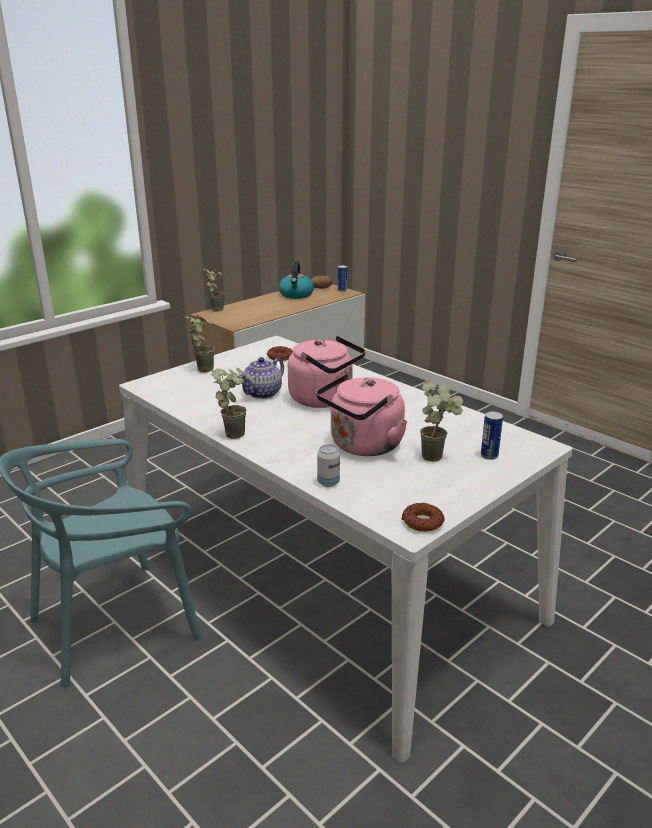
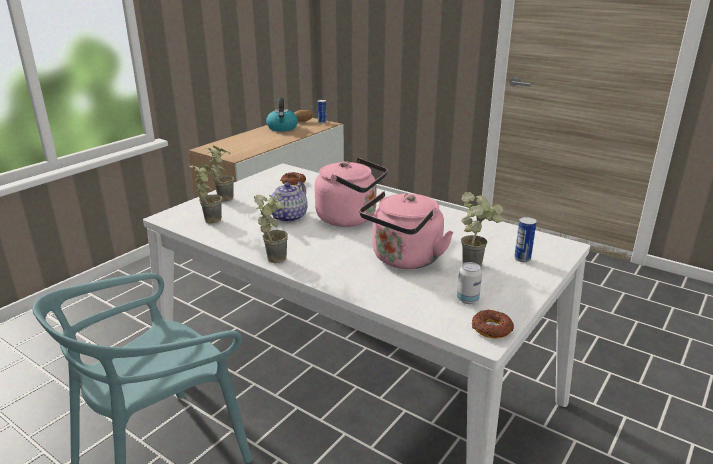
camera: 10 degrees left, 0 degrees up
(215, 309) = (211, 144): potted plant -> potted plant (209, 219)
(328, 482) = (386, 298): can -> can (467, 299)

